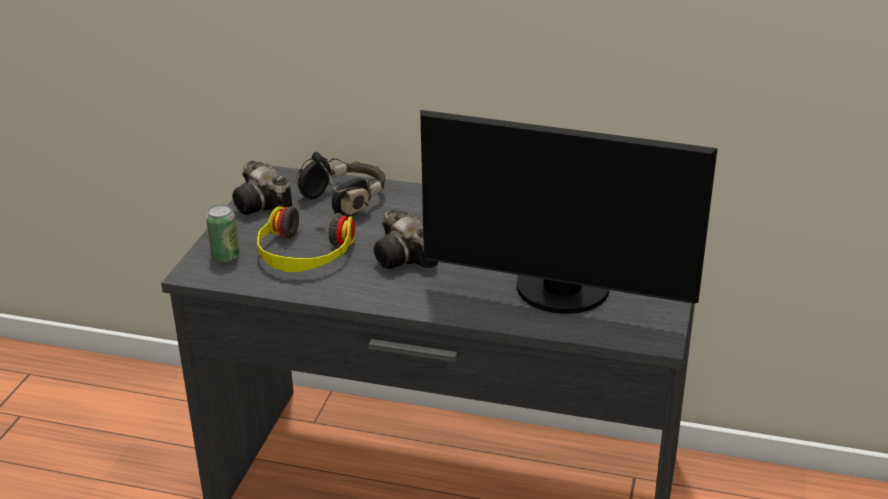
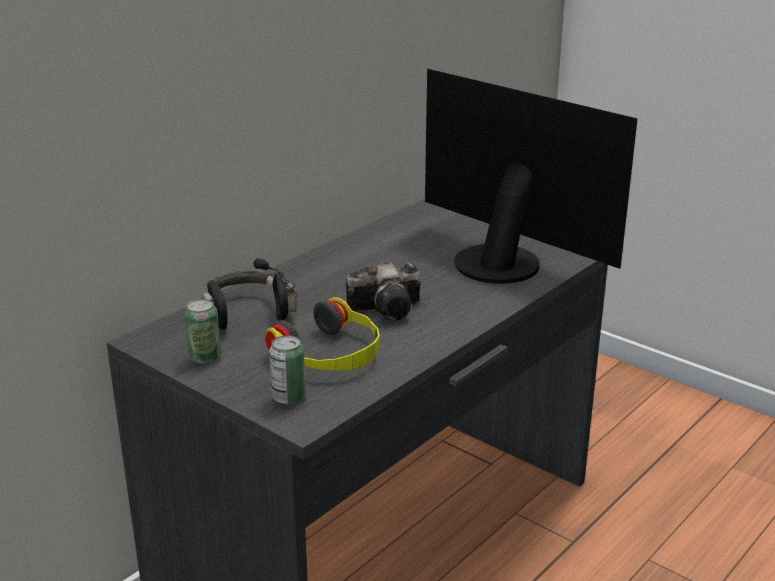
camera: 65 degrees left, 5 degrees down
(263, 206) = (205, 357): camera -> can
(560, 293) = (502, 261): monitor -> monitor turned 90 degrees counterclockwise

